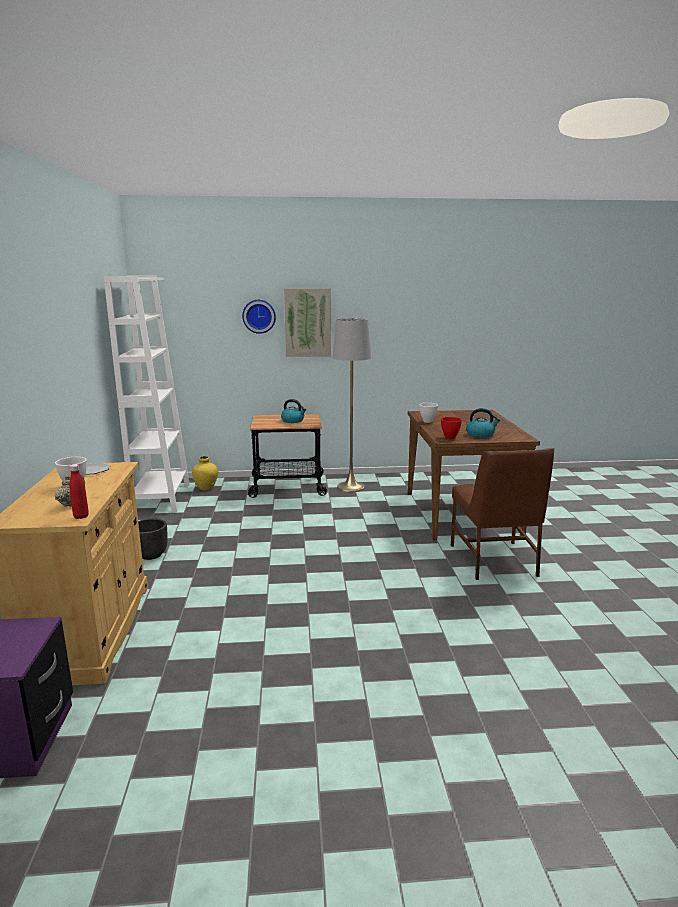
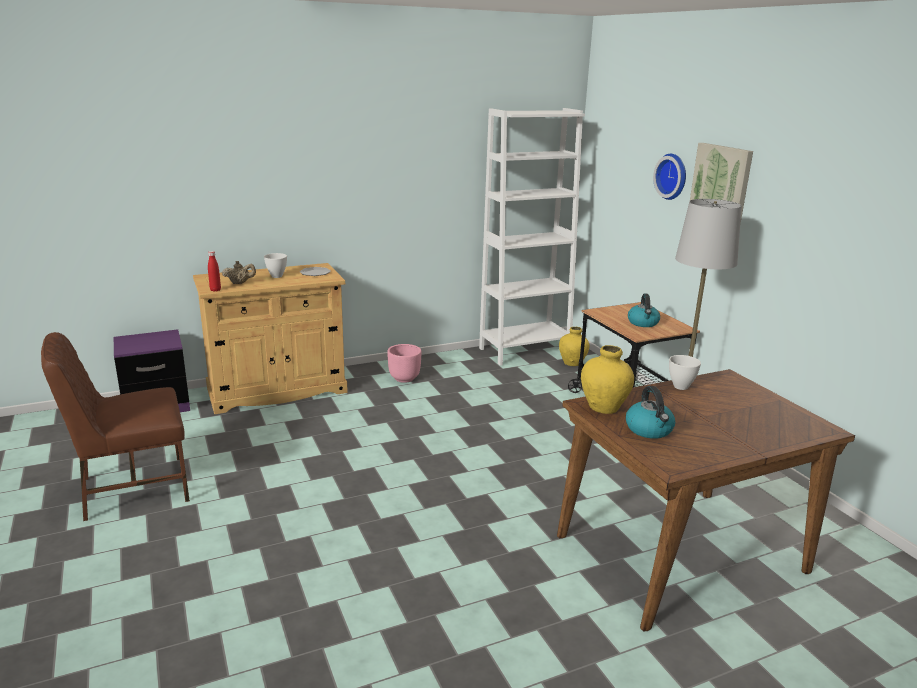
camera: 70 degrees right, 5 degrees up
(151, 555) = (404, 378): black planter -> pink planter
(450, 438) = (603, 408): red bowl -> yellow vase
(494, 561) = (528, 598): brown chair -> brown chair (133, 488)

